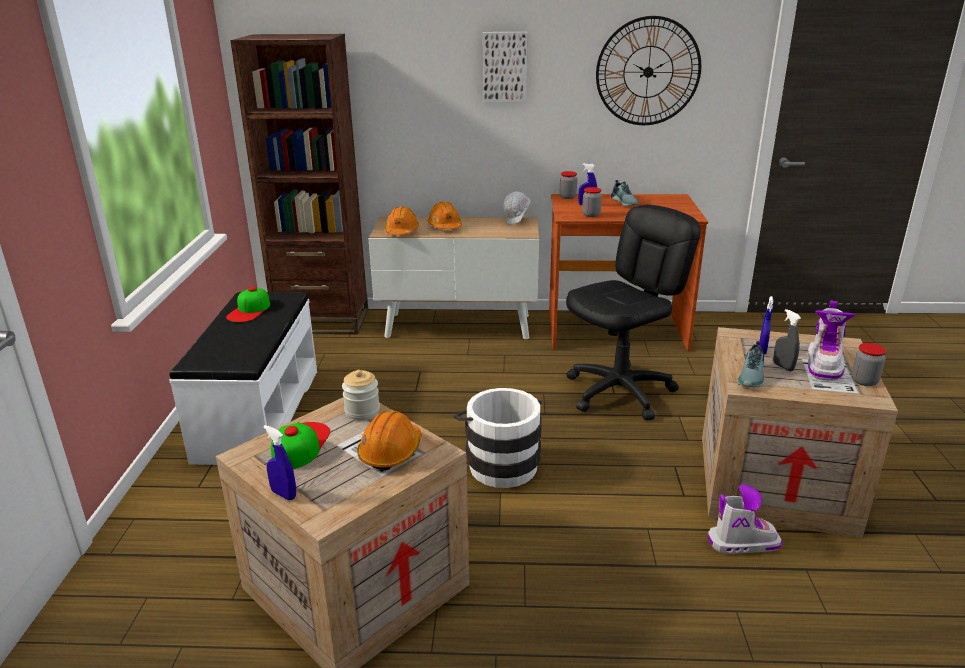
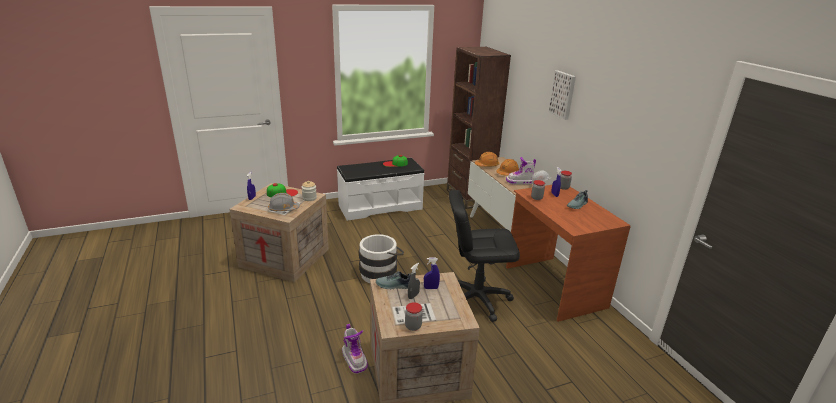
camera: 65 degrees right, 0 degrees up
(390, 452) = (283, 209): orange hard hat -> grey hard hat
(620, 392) = (476, 299): black office chair -> black office chair turned 150 degrees clockwise
(648, 72) = (628, 125): wall clock -> none
(824, 365) = (426, 311): boot -> boot (520, 182)

